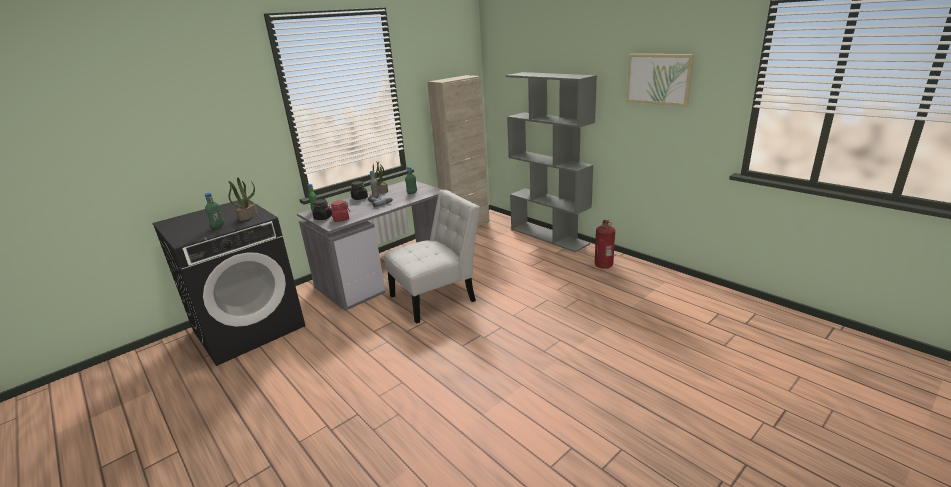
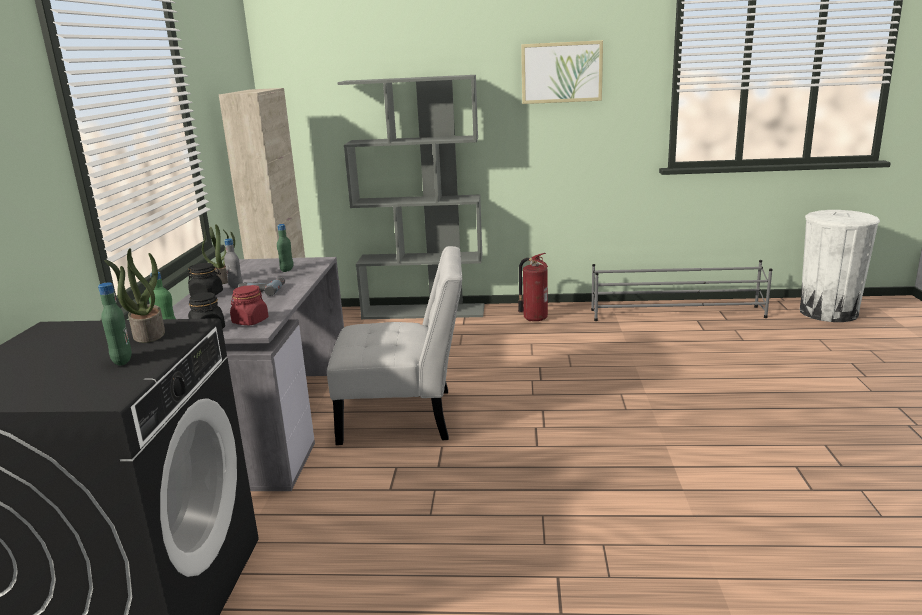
camera: 45 degrees left, 5 degrees down
(437, 297) = (405, 417): white chair -> white chair turned 75 degrees clockwise
(712, 302) = (677, 314): none -> grey shoe rack
(866, 359) = (828, 312): none -> white trash can

